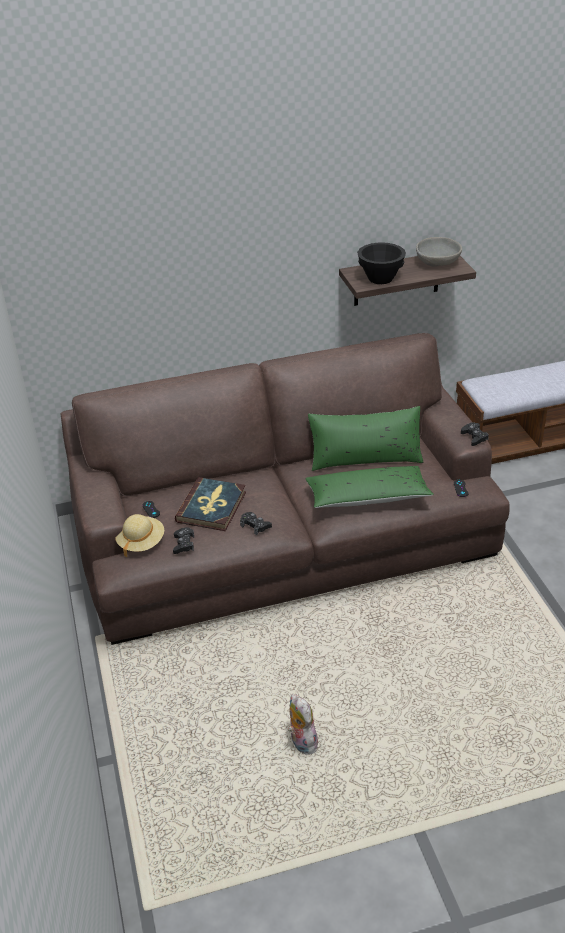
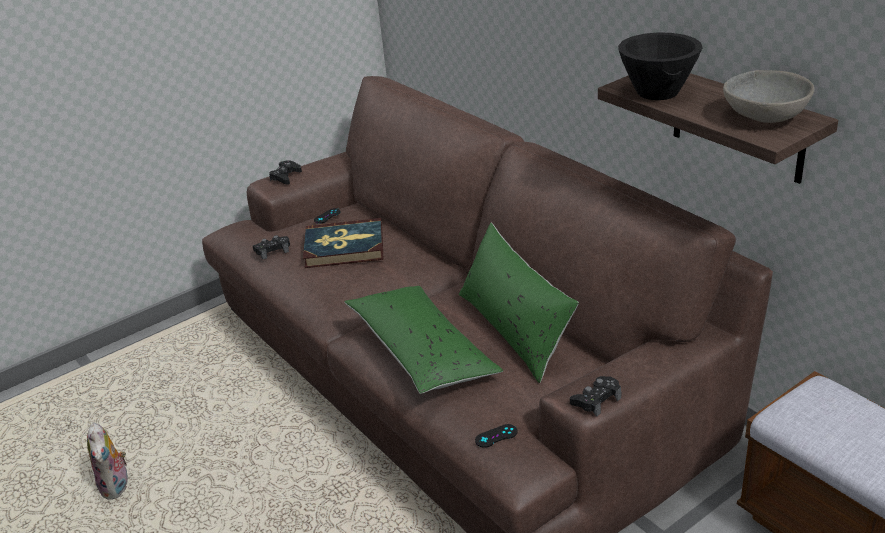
camera: 70 degrees right, 5 degrees down
(141, 542) = (271, 228): beige hat -> none
(255, 526) = (322, 284): black game controller -> black game controller (285, 176)
(301, 742) = (117, 487): plush toy -> plush toy turned 120 degrees clockwise

